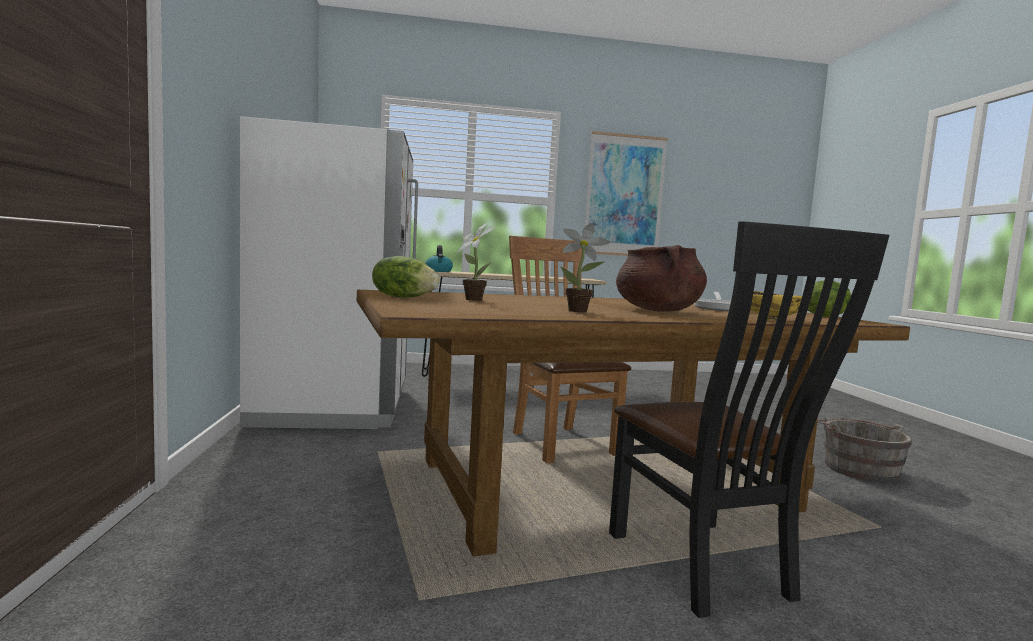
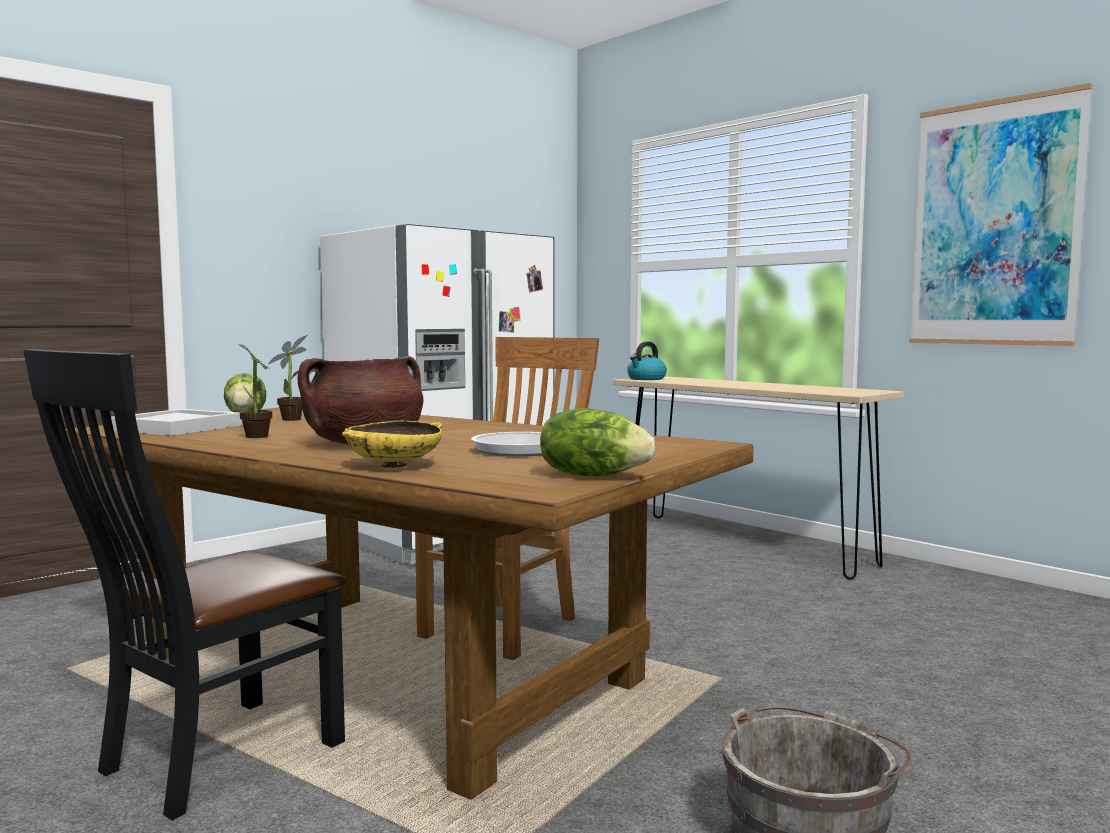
camera: 55 degrees right, 0 degrees up
(466, 309) = (176, 427): none -> white tray

